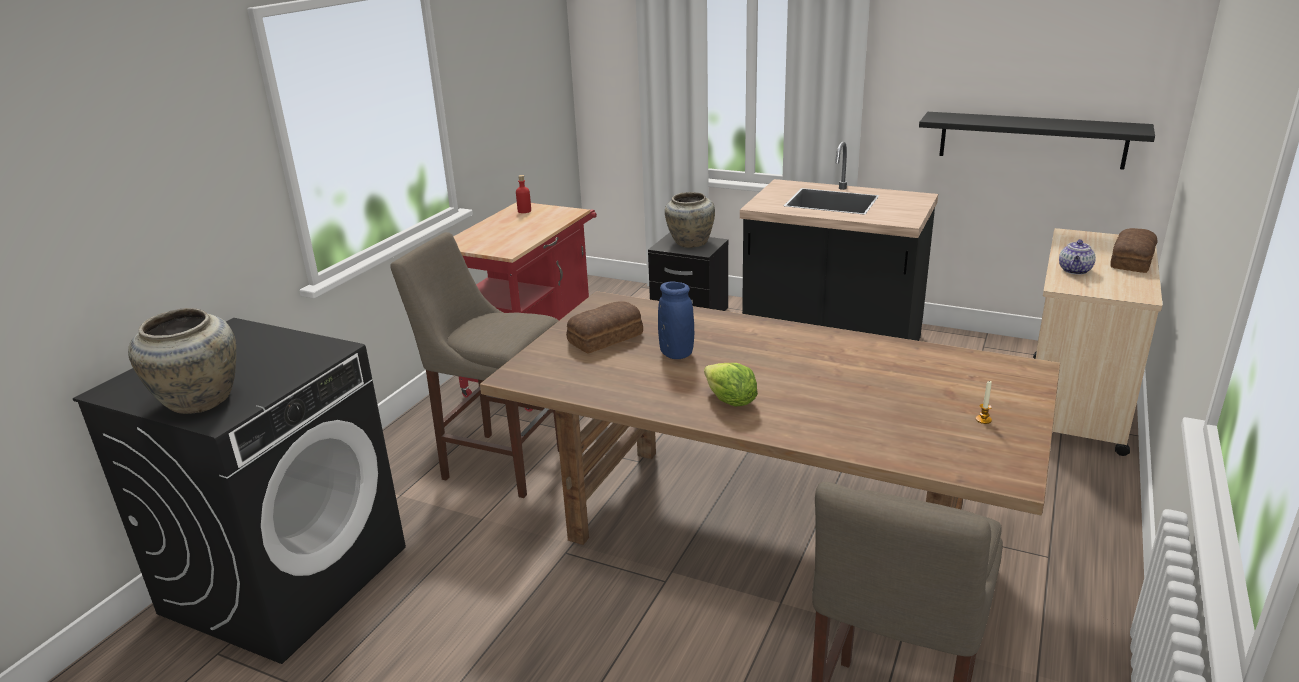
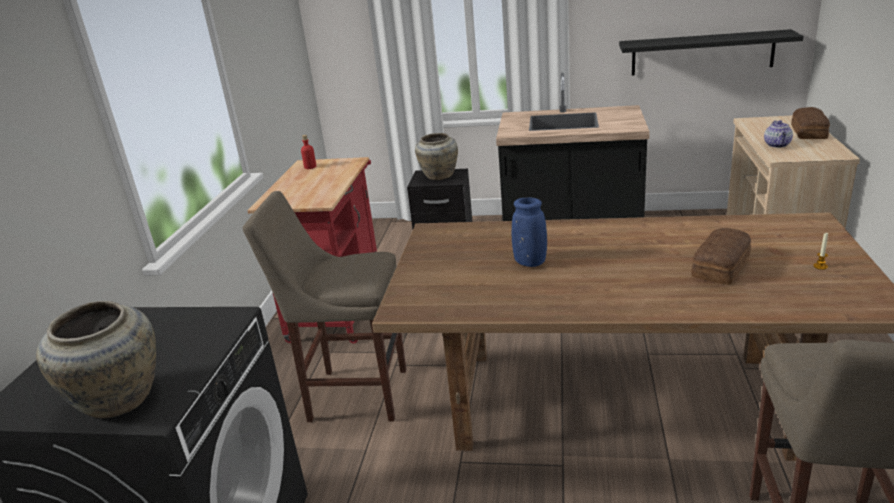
camera: 15 degrees left, 0 degrees up
(607, 338) = (458, 260): bread -> bread (722, 266)
(730, 401) = (610, 293): lettuce -> none

